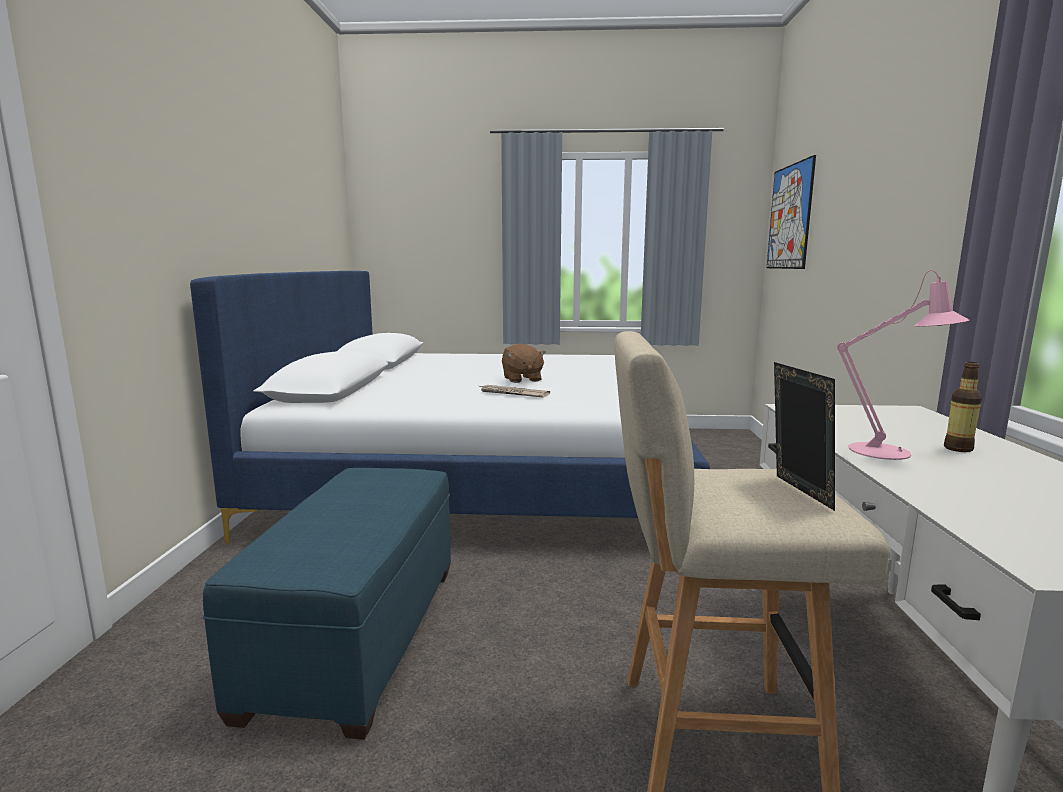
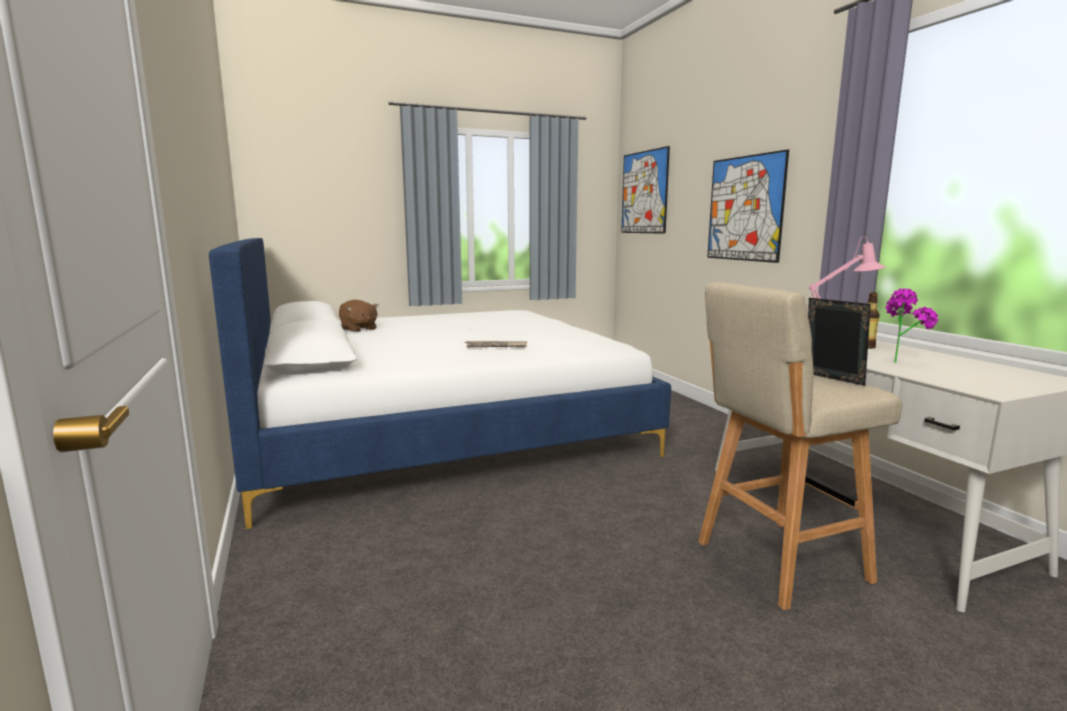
camera: 25 degrees left, 0 degrees up
(357, 635) = (475, 566): blue ottoman -> none
(521, 379) = (481, 334): brown plush toy -> brown plush toy (358, 329)
(883, 233) = (745, 208): none -> picture
(971, 480) = (900, 361): none -> potted plant

